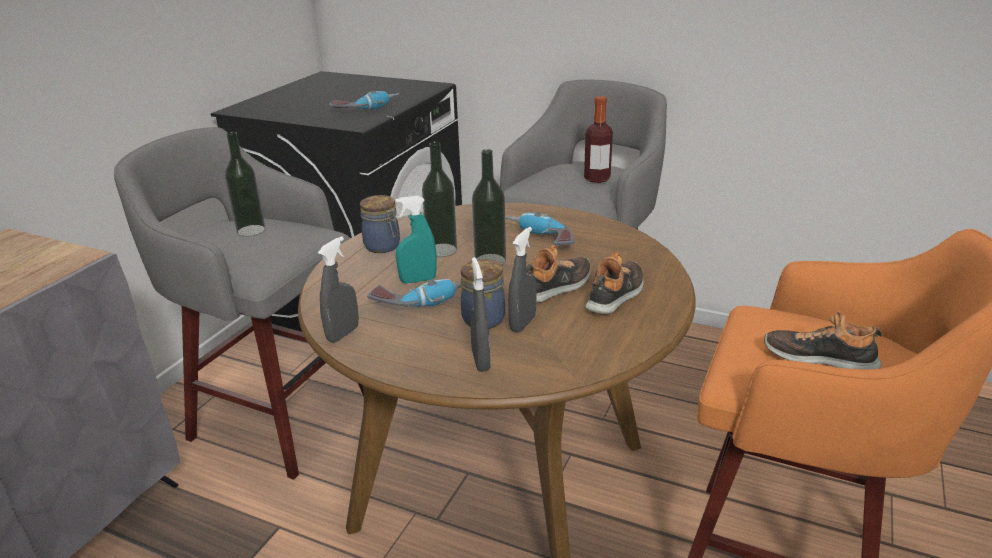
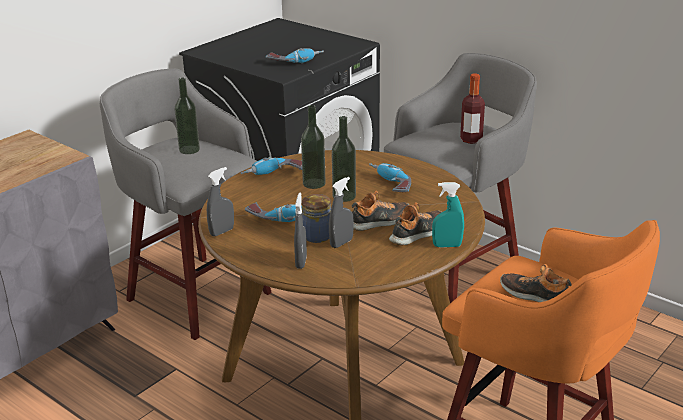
camera: 15 degrees right, 0 degrees up
(383, 247) = (274, 175): jar -> power drill
(418, 280) = (287, 203): turquoise spray bottle -> turquoise spray bottle (447, 245)

